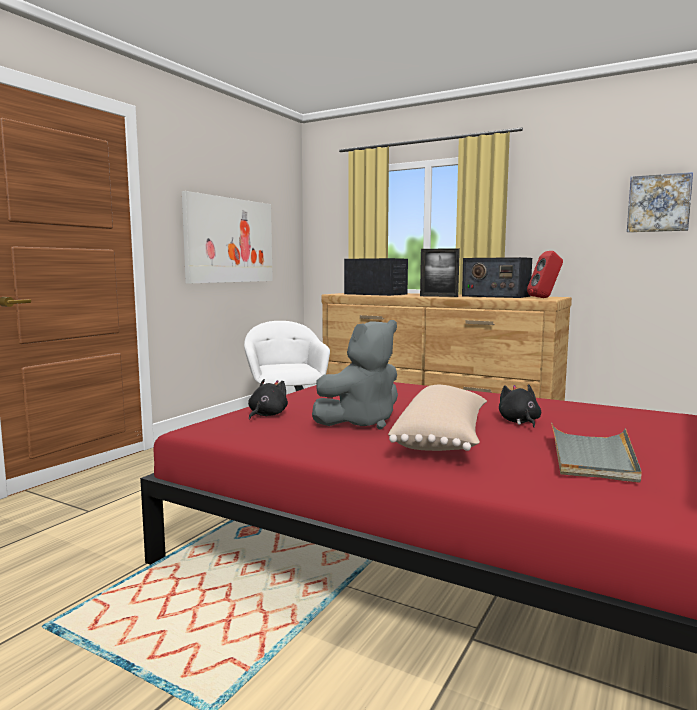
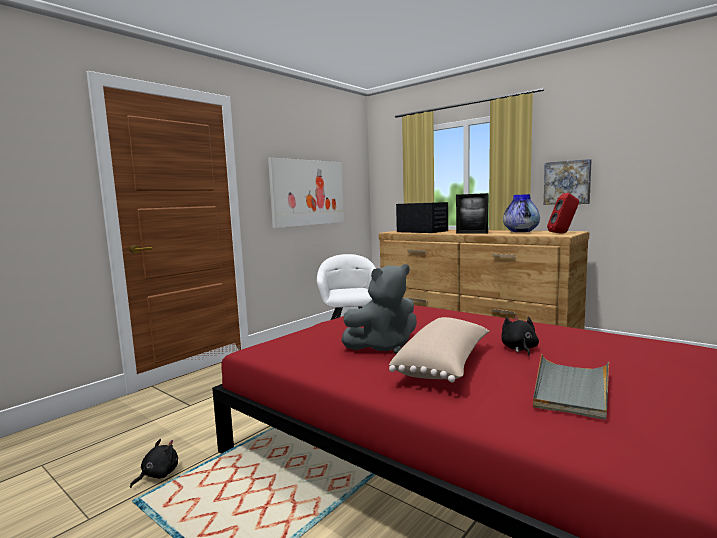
camera: 10 degrees right, 0 degrees up
(266, 415) = (312, 338): black plush toy -> black plush toy (158, 475)
(495, 296) = (521, 232): radio -> vase
(659, 203) = (670, 146): picture -> picture (567, 182)

